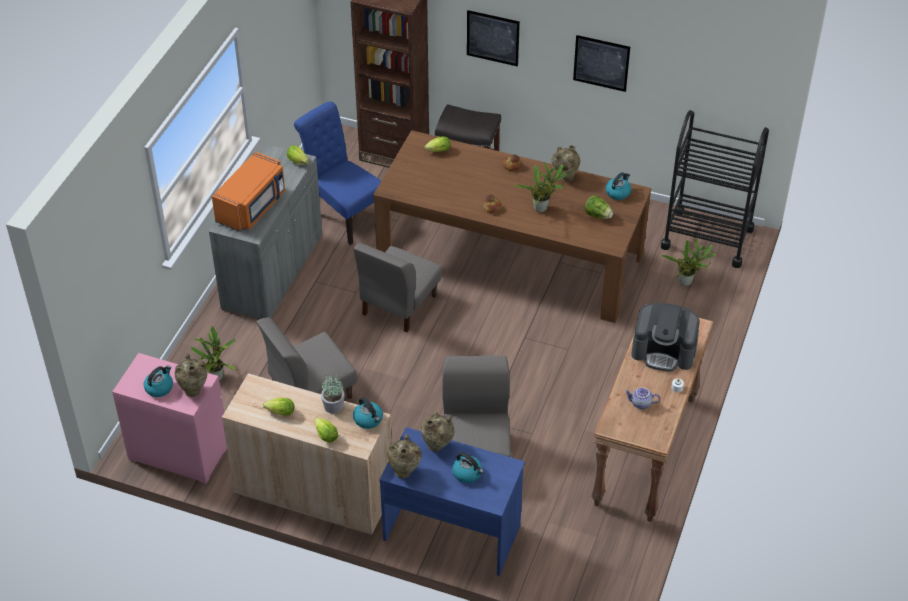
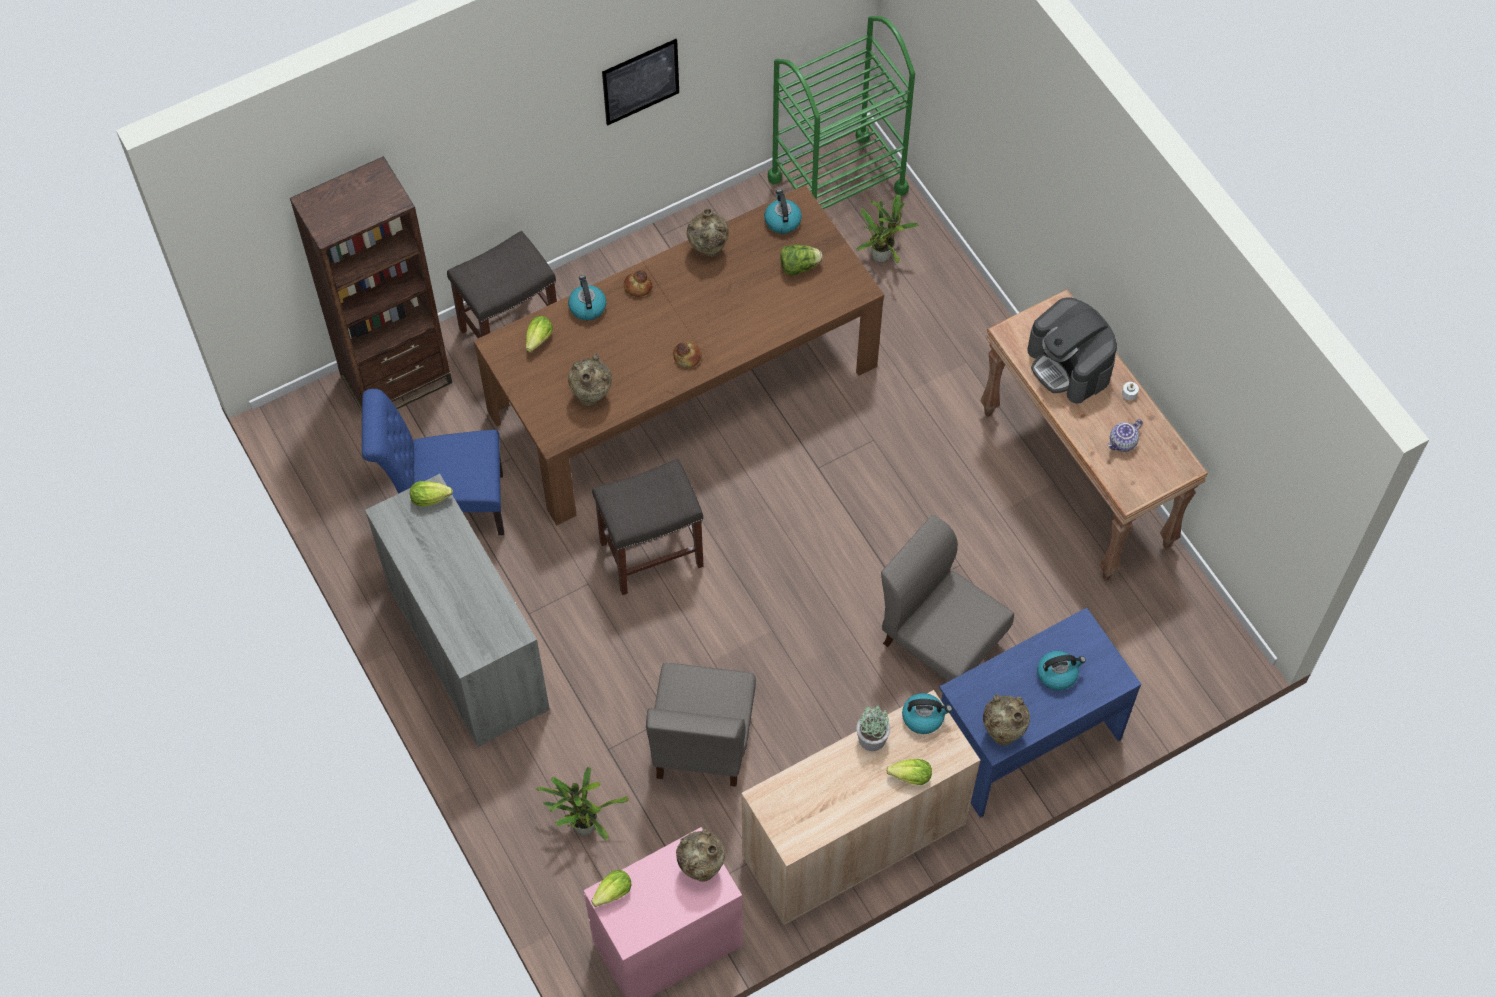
camera: 50 degrees left, 15 degrees up
(159, 387) = (663, 903): kettle -> kettle (587, 306)
(252, 207) = (464, 602): orange microwave -> none
(279, 412) = (832, 801): lettuce -> lettuce (611, 894)
(398, 305) = (650, 555): grey chair -> grey stool
(437, 446) = (995, 675): beige vase -> beige vase (591, 396)
(493, 38) = (486, 150): picture -> none
(542, 208) = (736, 309): potted plant -> none
(664, 351) = (1069, 365): coffee machine -> coffee machine turned 90 degrees clockwise
(707, 238) = (837, 184): black cart -> green cart

